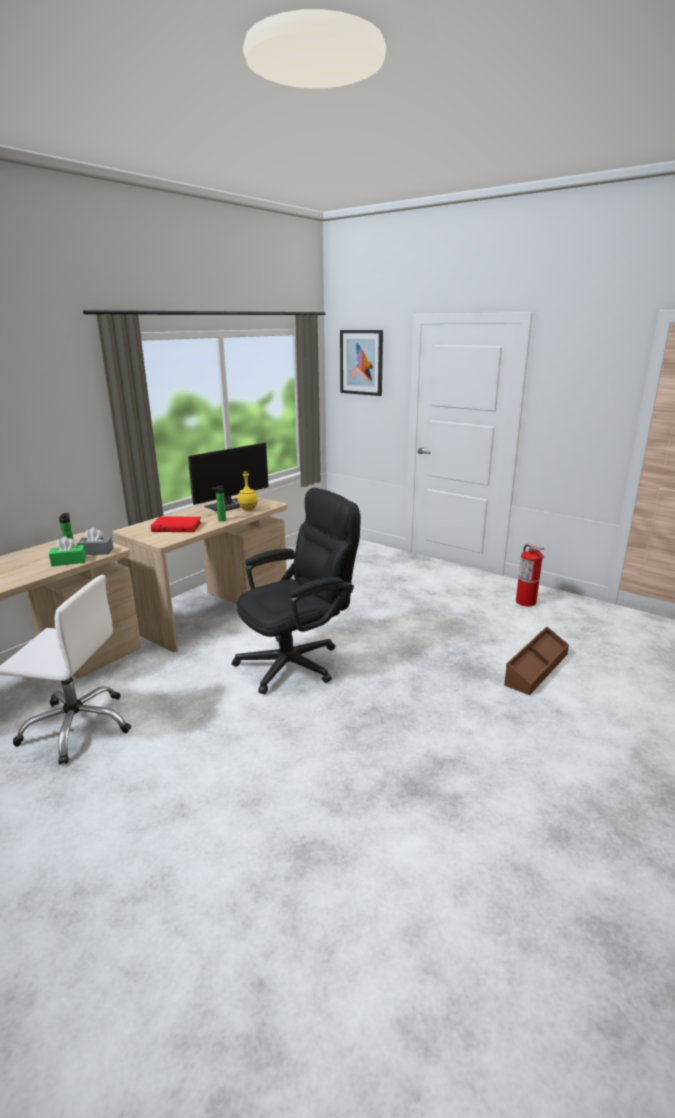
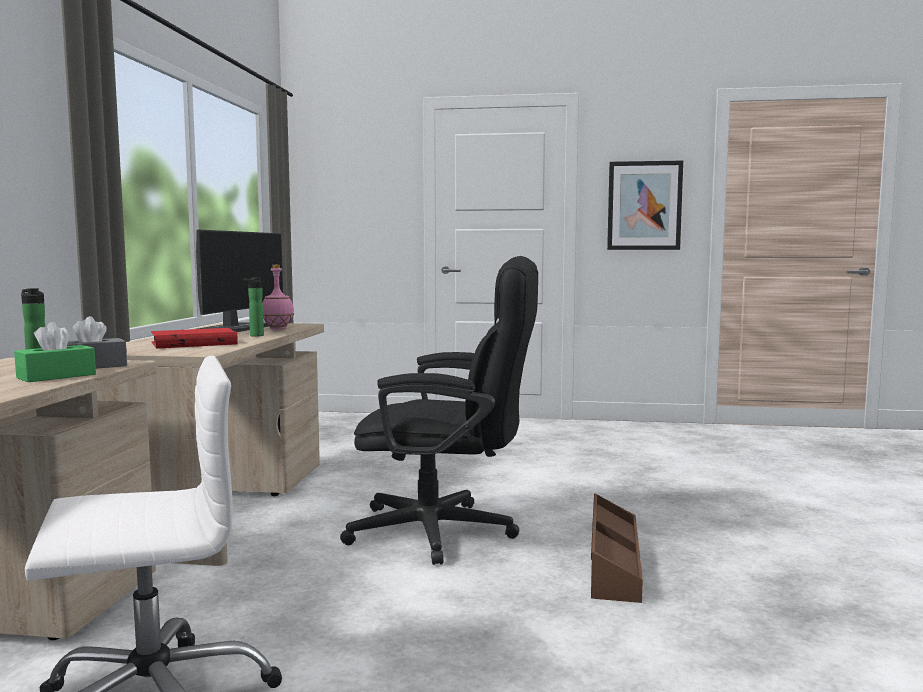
camera: 30 degrees left, 15 degrees down
(248, 510) = (277, 329): yellow bottle -> pink bottle
(298, 661) = (447, 532): black office chair -> black office chair turned 75 degrees clockwise
(361, 362) = (346, 161): picture -> picture (644, 205)
(526, 602) = (631, 435): fire extinguisher -> none
(535, 668) = (731, 481): brown storage box -> brown storage box (612, 562)

